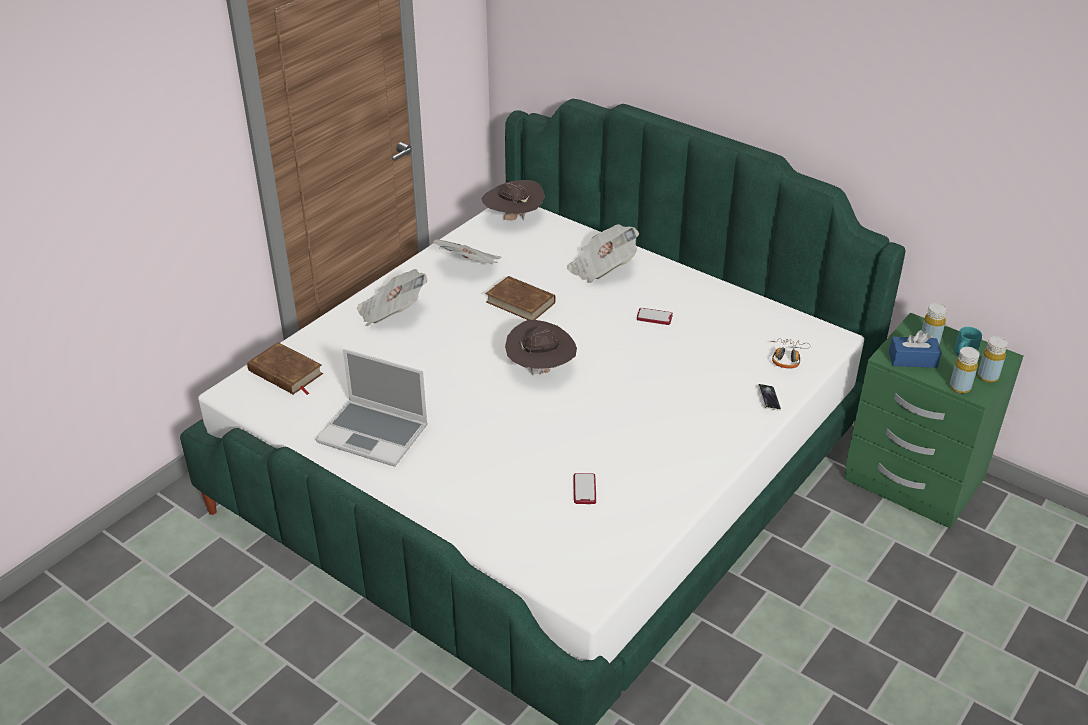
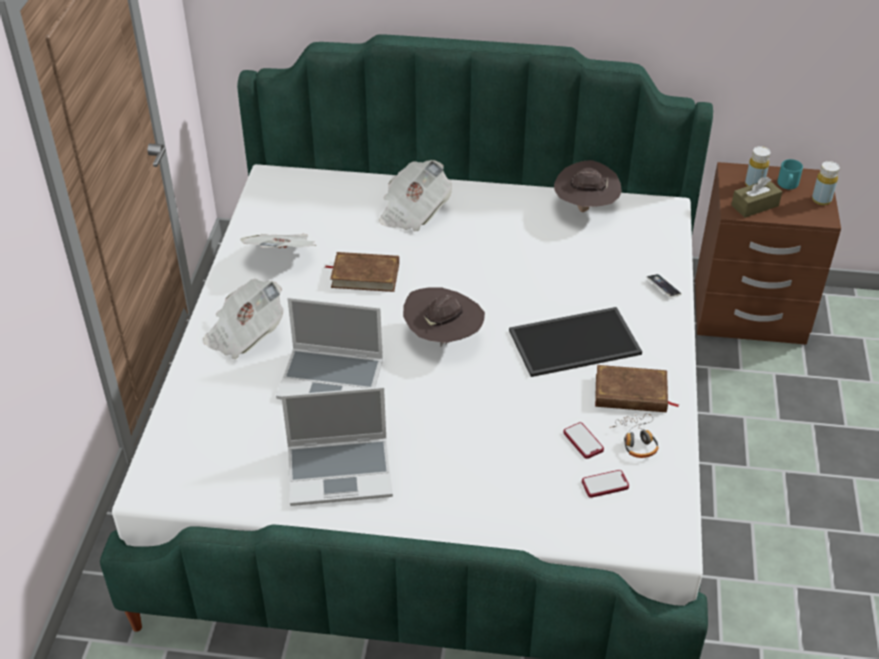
camera: 30 degrees left, 5 degrees up
(285, 373) = (189, 445): brown book -> brown book (631, 393)
(427, 367) = (332, 379): none -> laptop
(513, 219) = (282, 189): brown hat -> brown hat (585, 208)
(649, 411) = (575, 341): none -> tray
(654, 317) = (502, 245): phone -> phone (605, 484)
(787, 357) = (646, 241): headphones -> headphones (636, 440)
(912, 359) = (754, 205): blue tissue box -> brown tissue box
(913, 480) = (749, 313): green nightstand -> brown nightstand
(960, 387) = (809, 218): yellow bottle -> none

